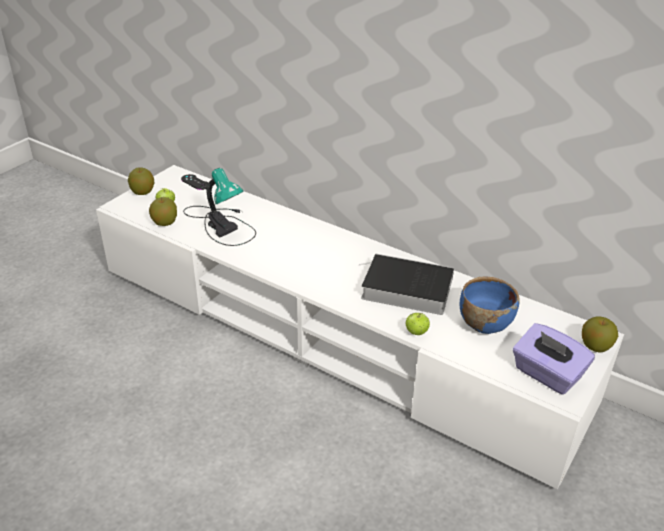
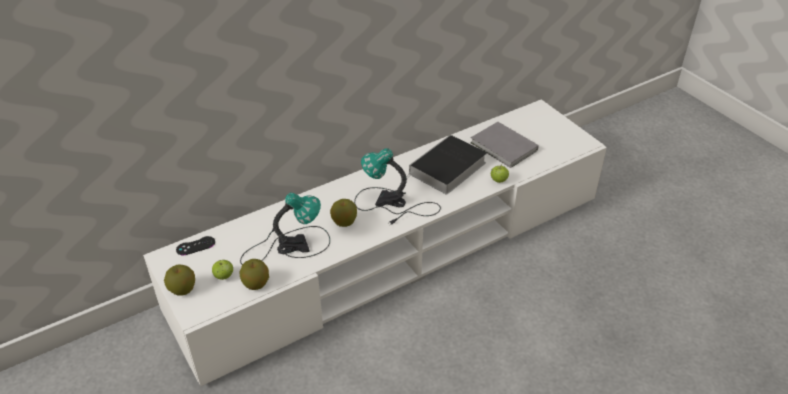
camera: 65 degrees left, 5 degrees up
(317, 267) = (393, 205): none -> table lamp
(484, 323) = (504, 148): blue bowl -> grey book
(547, 374) = (564, 142): purple tissue box -> none
(595, 346) = (547, 114): apple -> apple (344, 222)

